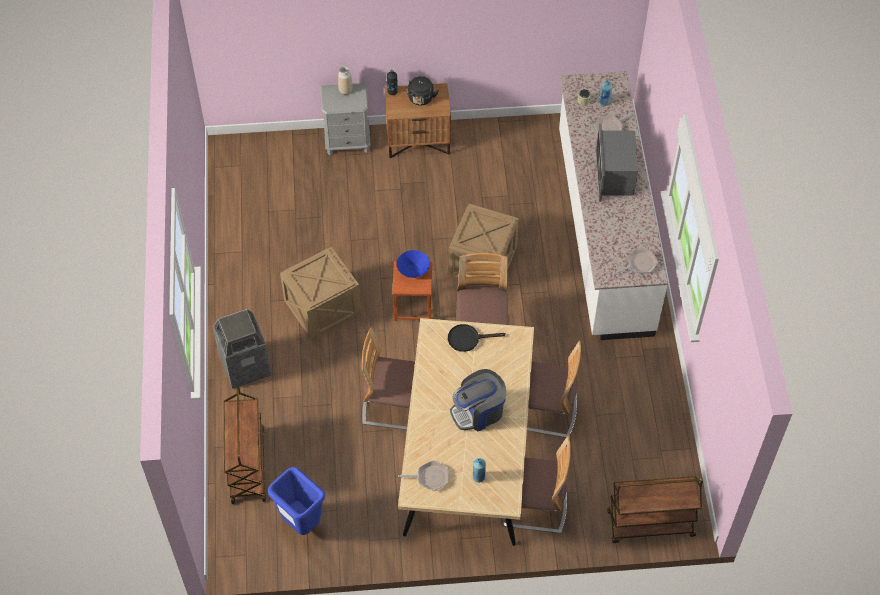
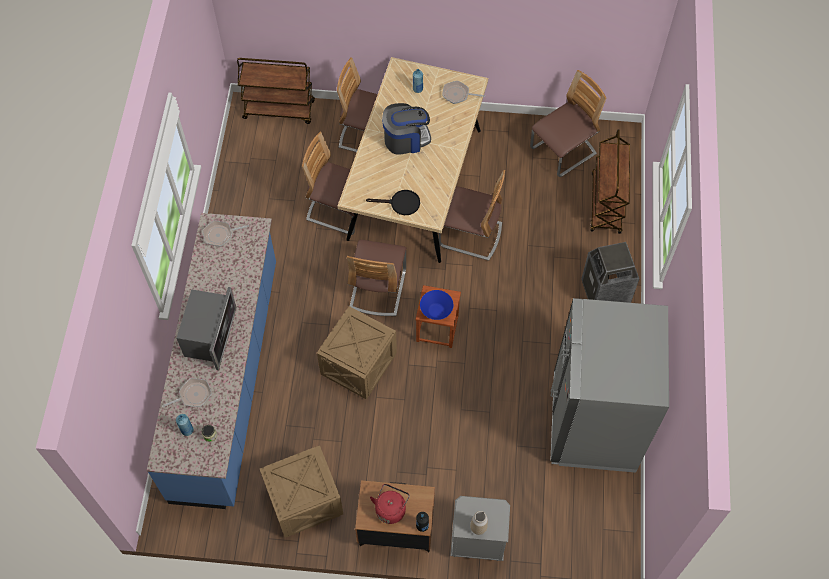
camera: 170 degrees left, 5 degrees up
(252, 245) = (593, 422): none -> grey fridge
(301, 523) = (563, 152): blue trash can -> chair
(323, 307) = (525, 341): crate -> crate (303, 501)
(420, 99) = (391, 508): black kettle -> red kettle
(602, 231) = (227, 379): white counter -> blue counter

